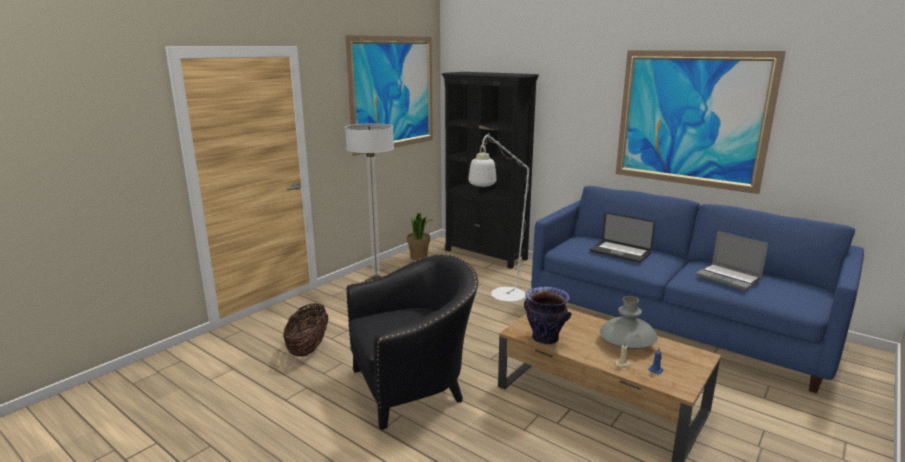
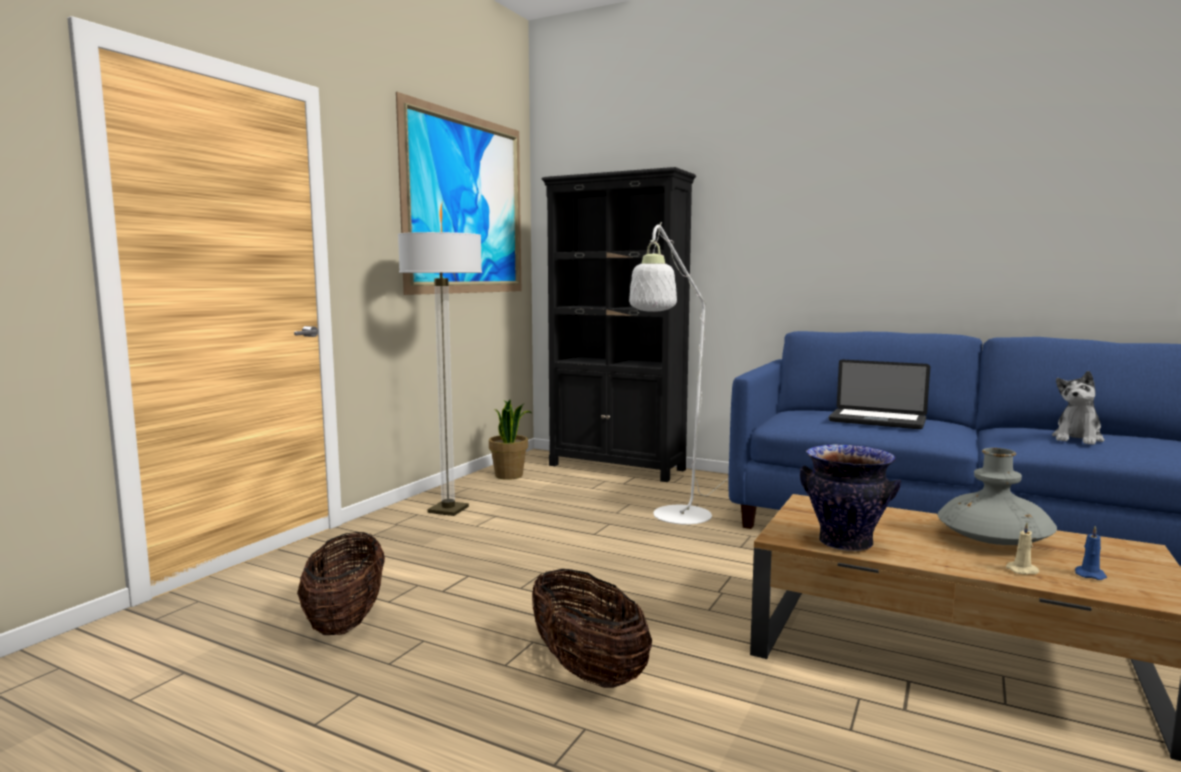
camera: 10 degrees left, 10 degrees down
(414, 386) = (587, 670): black armchair -> basket
(691, 119) = (946, 218): picture -> none
(729, 278) = (1077, 438): laptop -> plush toy

